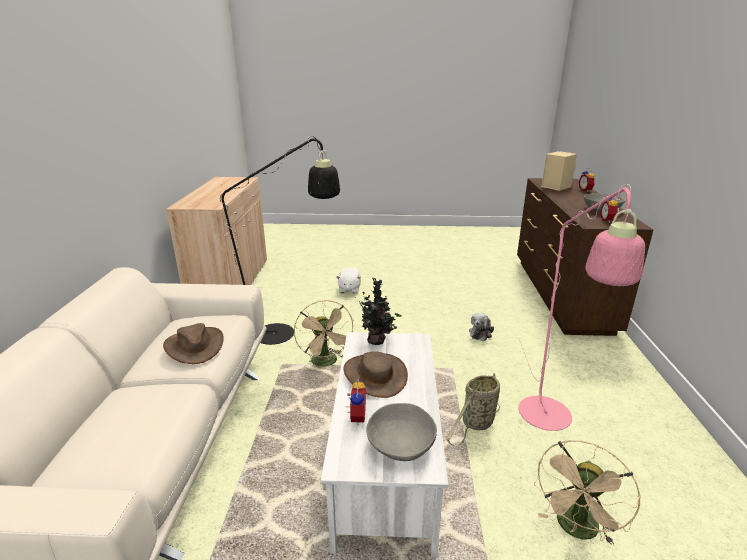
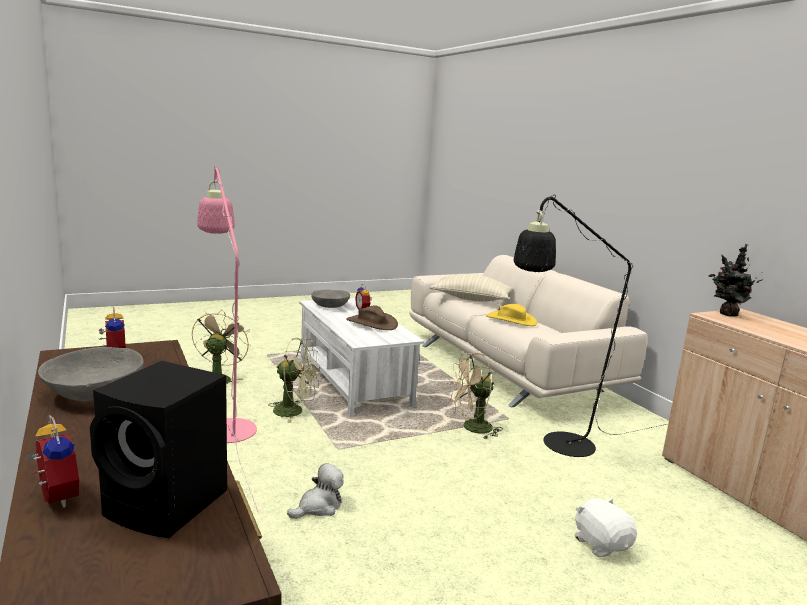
camera: 150 degrees right, 10 degrees down
(133, 422) = (471, 299): none -> beige pillow
(194, 346) = (511, 320): brown hat -> yellow hat
(326, 363) = (471, 428): beige fan -> beige fan turned 60 degrees counterclockwise
(378, 341) = (391, 338): potted plant -> potted plant (727, 314)
(476, 424) = (295, 411): basket -> green fan
(481, 333) = (318, 507): plush toy -> plush toy turned 45 degrees clockwise
(555, 187) = (169, 505): beige speaker -> black speaker

